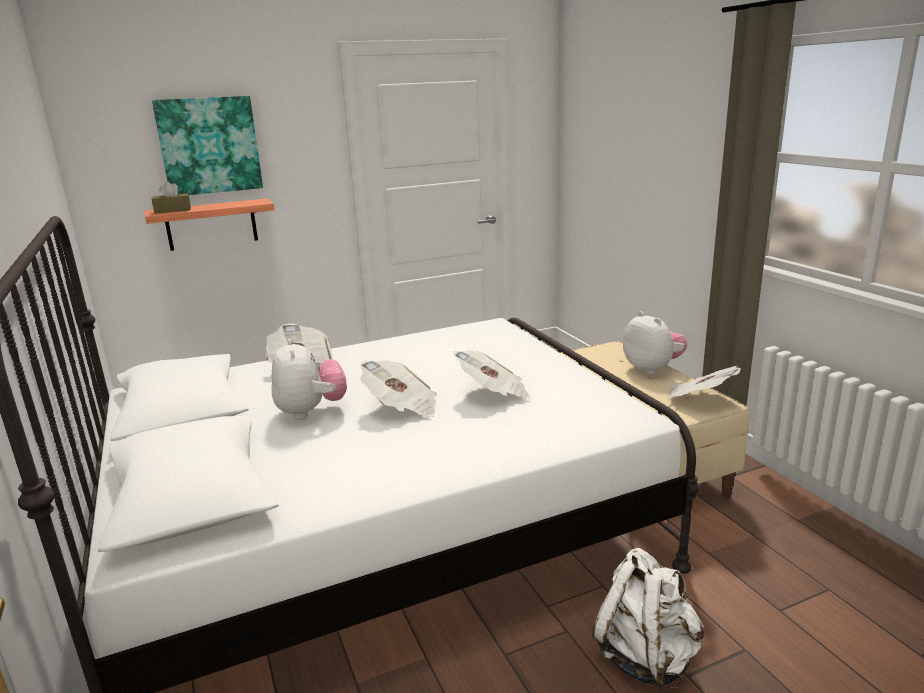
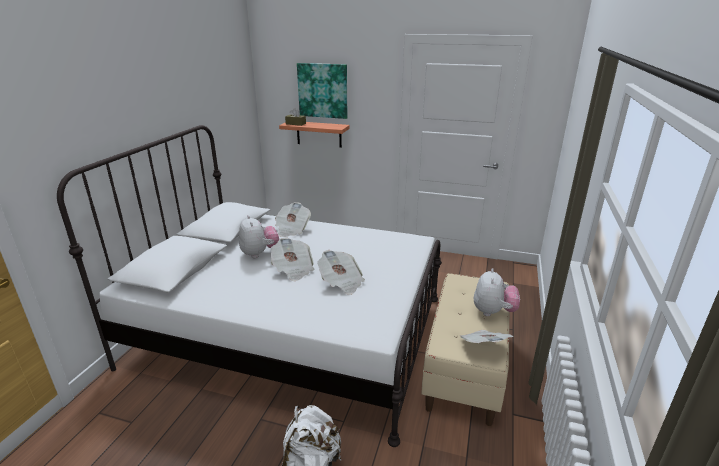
camera: 40 degrees right, 5 degrees up
(311, 411) = (259, 253): plush toy -> plush toy turned 45 degrees counterclockwise

